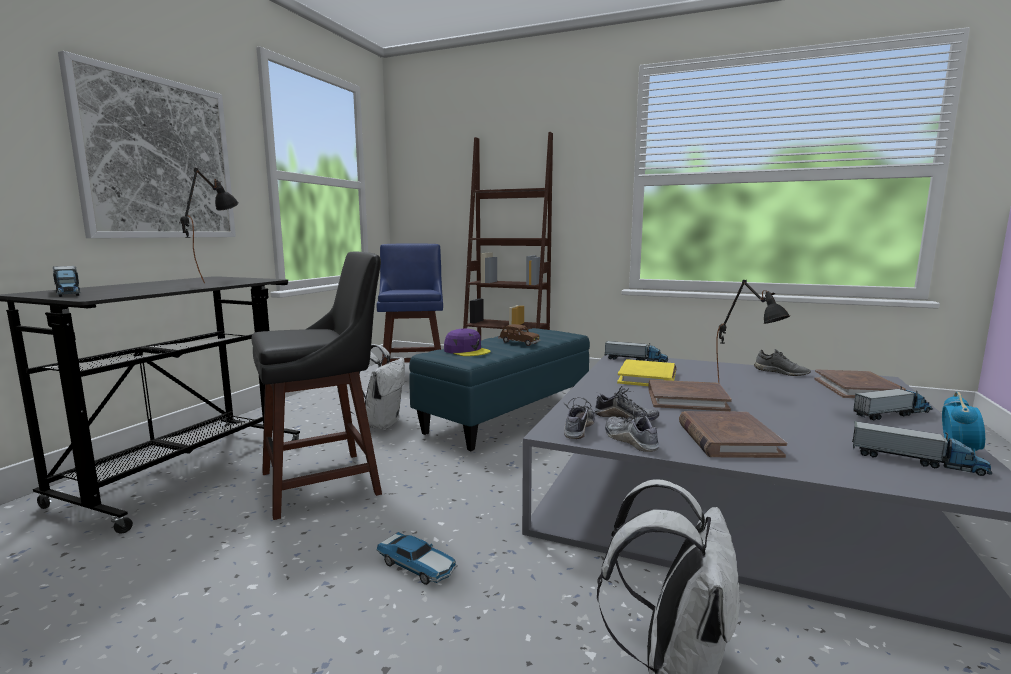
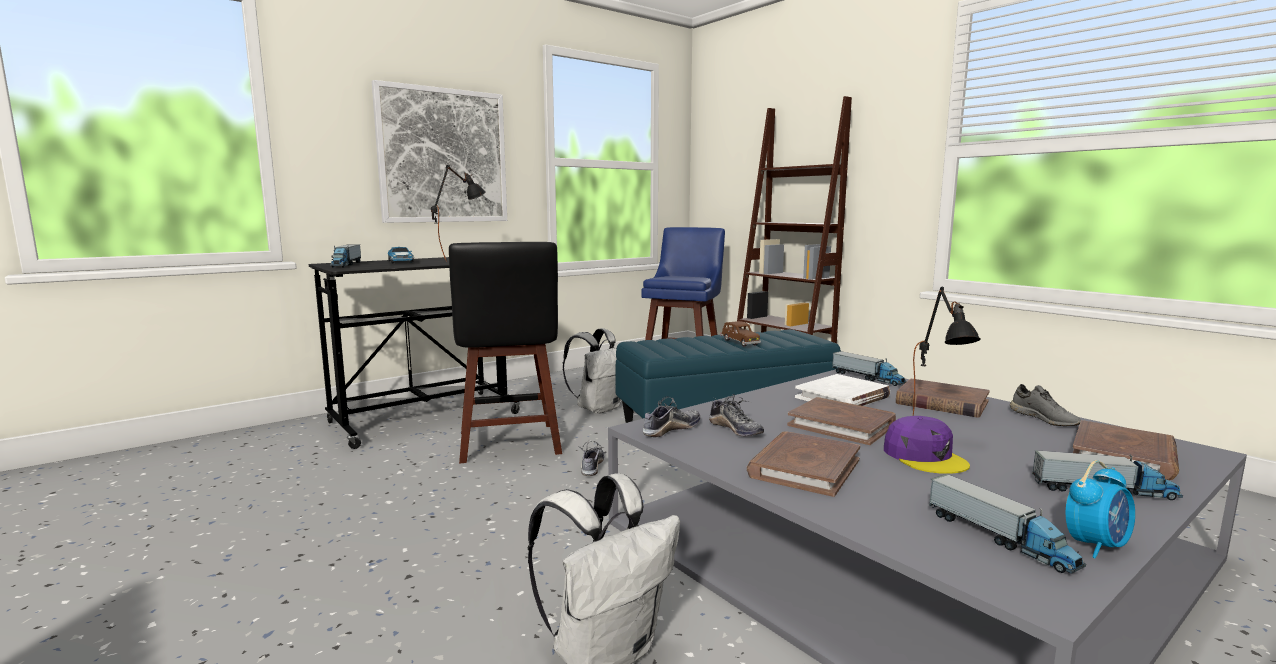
camera: 30 degrees right, 0 degrees up
(327, 481) = (509, 445): black chair -> black chair turned 75 degrees clockwise
(418, 566) = (502, 521): toy car -> toy car (400, 262)
(467, 351) = (672, 344): purple cap -> purple cap (924, 457)
(630, 440) = (700, 448): shoe -> shoe (592, 466)
(647, 377) = (842, 397): yellow book -> white book
(711, 371) = (941, 403): none -> brown book

